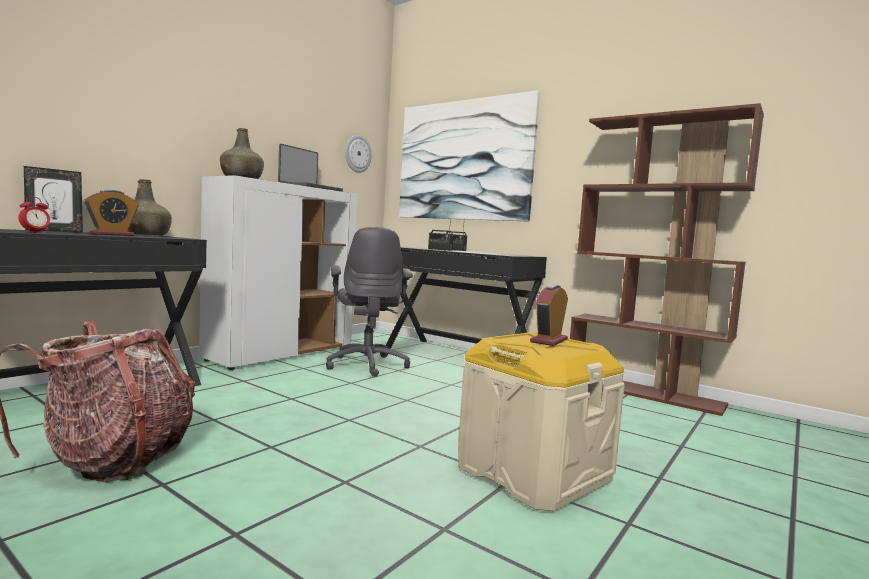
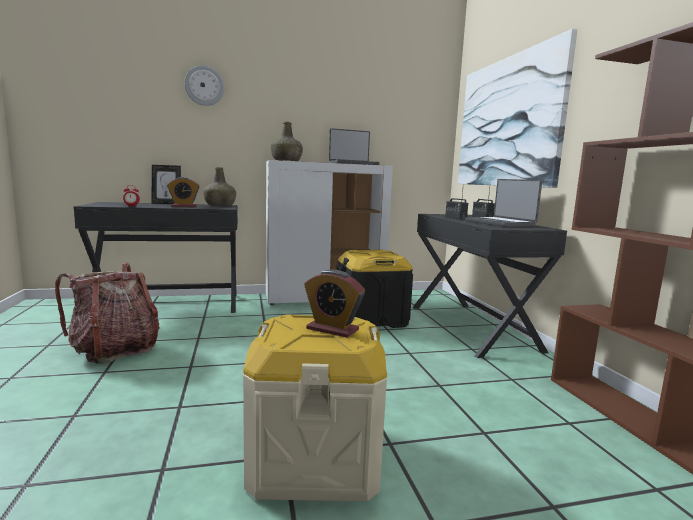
camera: 40 degrees right, 5 degrees up
(357, 154) = (418, 127): wall clock -> wall clock (204, 86)
(367, 365) = (370, 319): grey office chair -> black storage box
(489, 253) = (500, 223): none -> laptop
(549, 341) = (332, 329): alarm clock -> alarm clock turned 135 degrees counterclockwise

